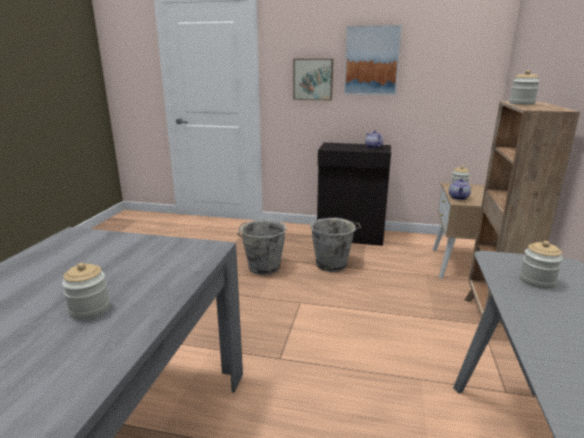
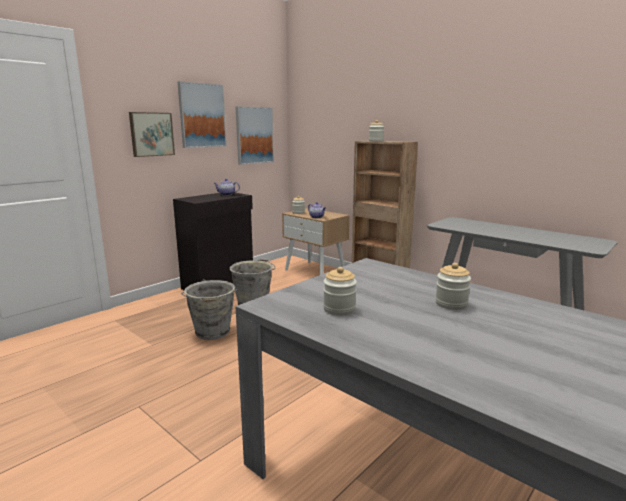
camera: 60 degrees left, 5 degrees down
(443, 84) = (254, 135): none -> picture
(537, 281) = (468, 226): jar -> jar (339, 309)

